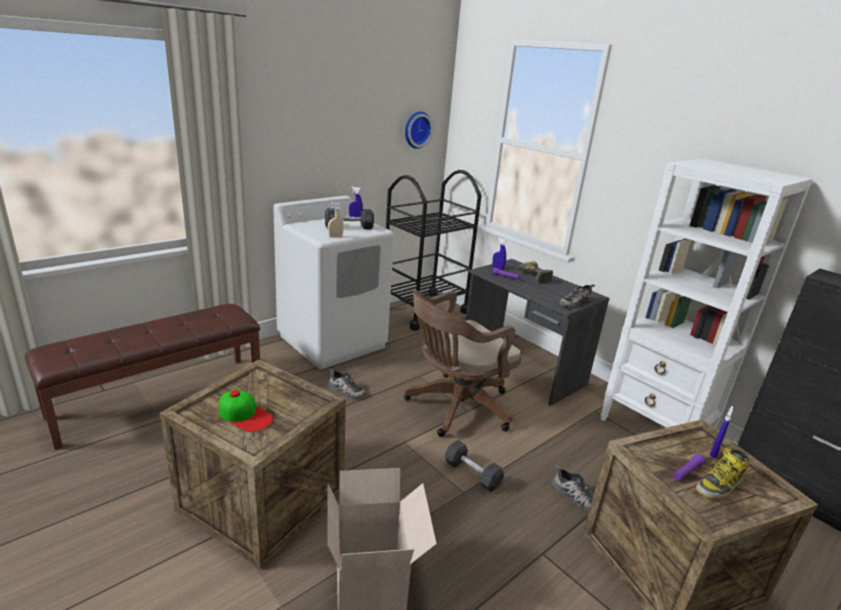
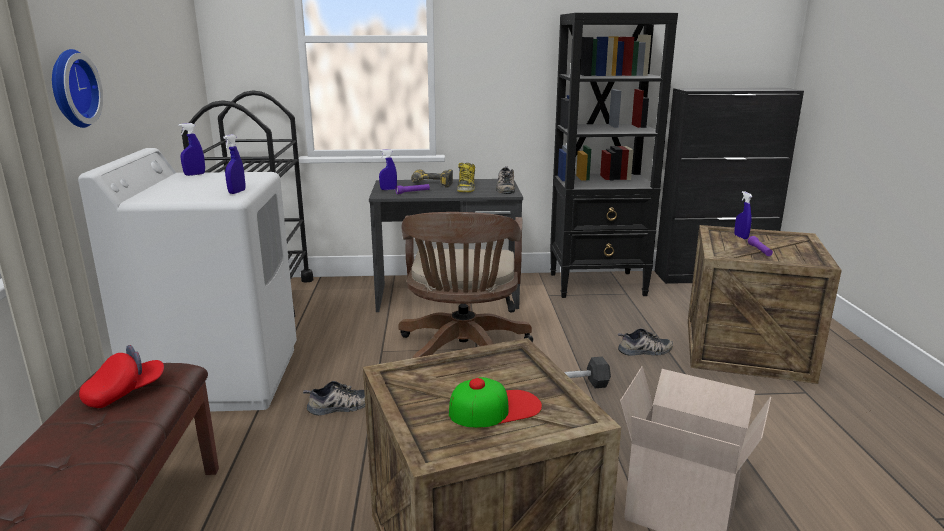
camera: 50 degrees left, 5 degrees down
(211, 318) = (125, 393): none -> red cap
(335, 237) = (237, 192): beige spray bottle -> blue spray bottle
(349, 227) = (218, 182): black dumbbell -> none
(416, 129) = (178, 40): wall clock -> wall clock (70, 89)
(655, 429) = (598, 284): white bookcase -> black bookcase
(719, 485) = (780, 248): boot -> boot (466, 188)

